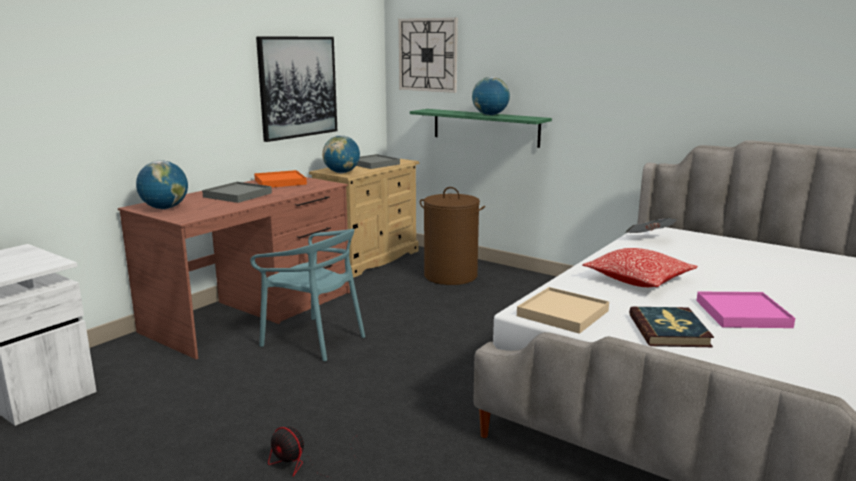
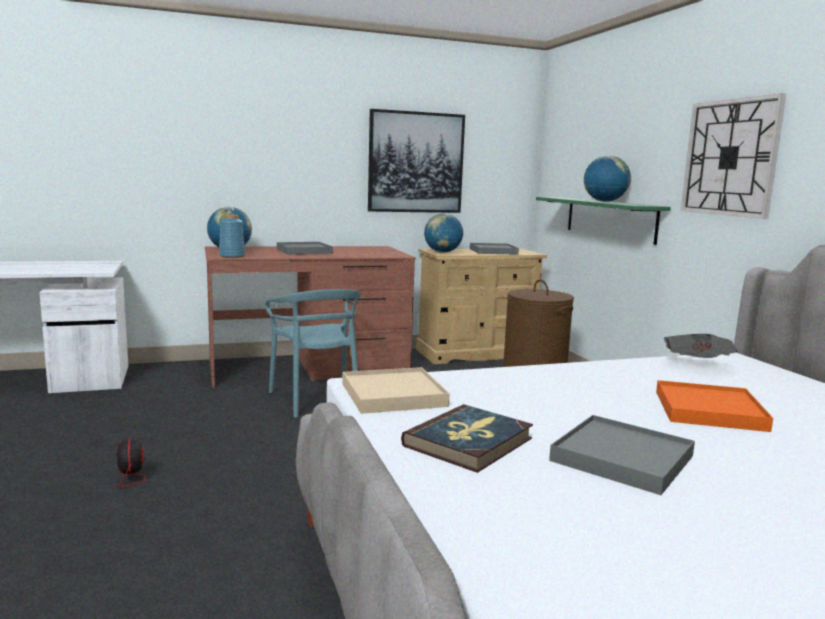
camera: 35 degrees right, 5 degrees down
(194, 216) = (232, 256): none -> blue vase
(280, 182) = (364, 249): orange tray -> orange tray (709, 410)
(428, 55) = (570, 136): wall clock -> wall clock (730, 158)
(638, 280) = (569, 393): pillow -> none
(742, 314) = (621, 458): pink tray -> grey tray

